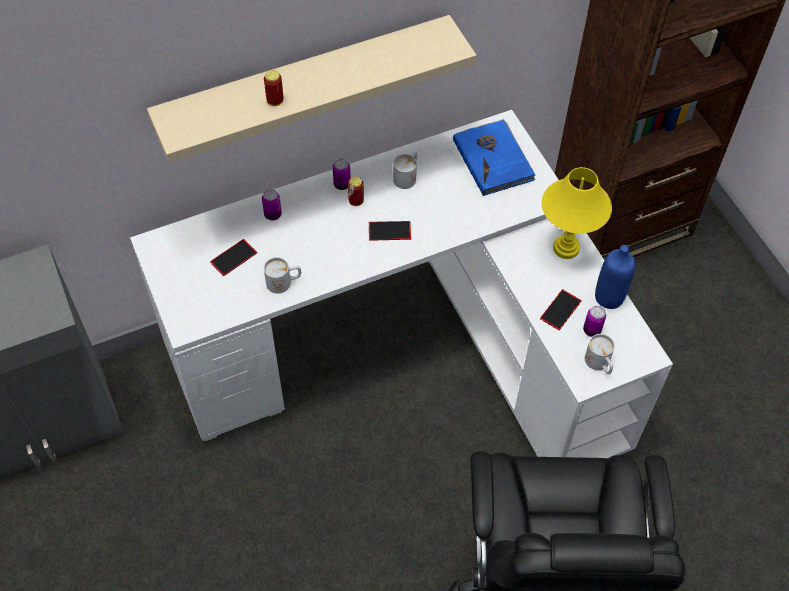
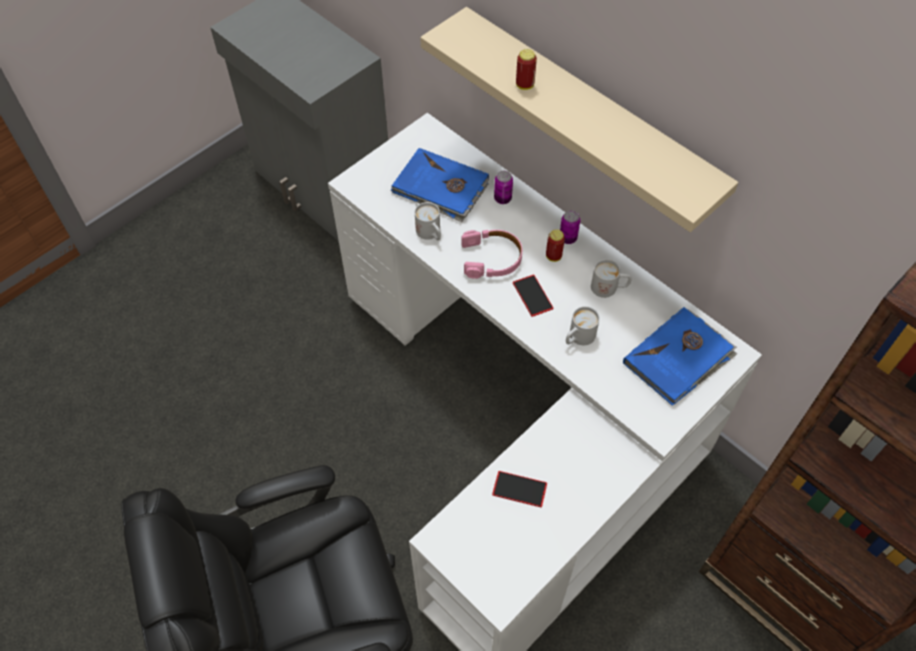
camera: 70 degrees right, 0 degrees up
(233, 257) = (440, 188): phone -> blue book
(336, 246) = (492, 258): none -> pink headphones
(566, 247) = (606, 471): yellow table lamp -> none
(592, 330) = (507, 529): can -> none
(599, 364) = (465, 549): white mug -> white mug (578, 338)
(609, 297) = (560, 536): blue bottle -> none

